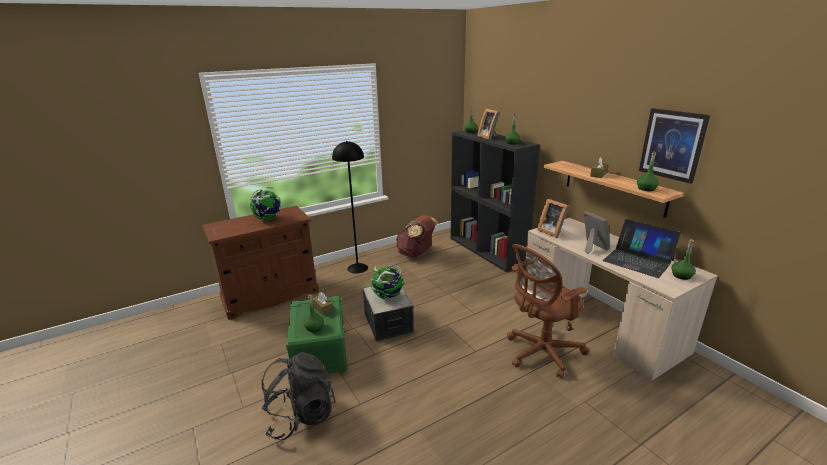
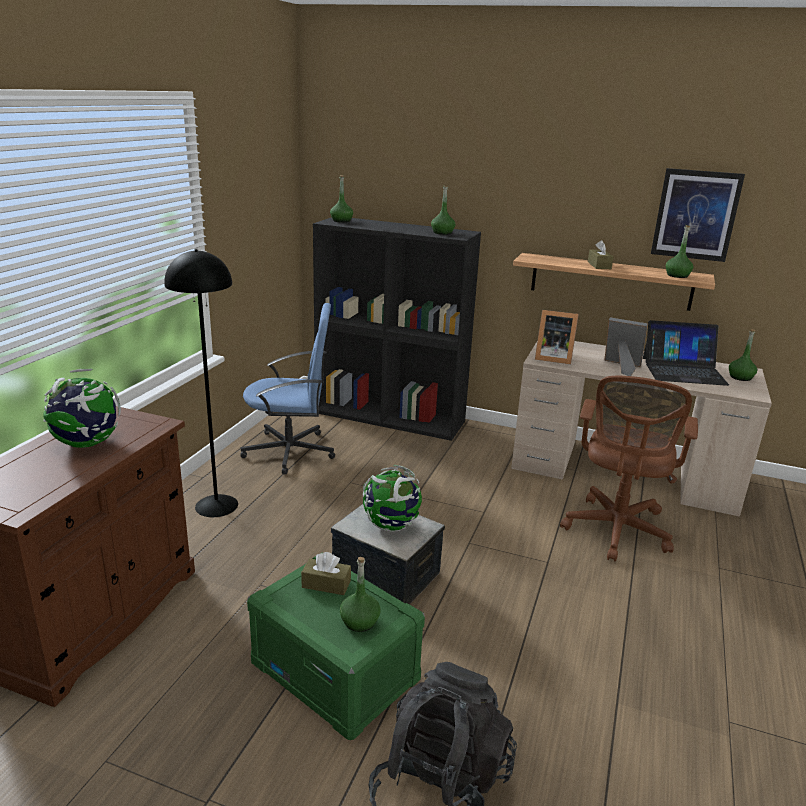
camera: 40 degrees left, 0 degrees up
(416, 254) = (291, 451): brown backpack -> blue office chair
(489, 137) = (390, 227): picture frame -> none

